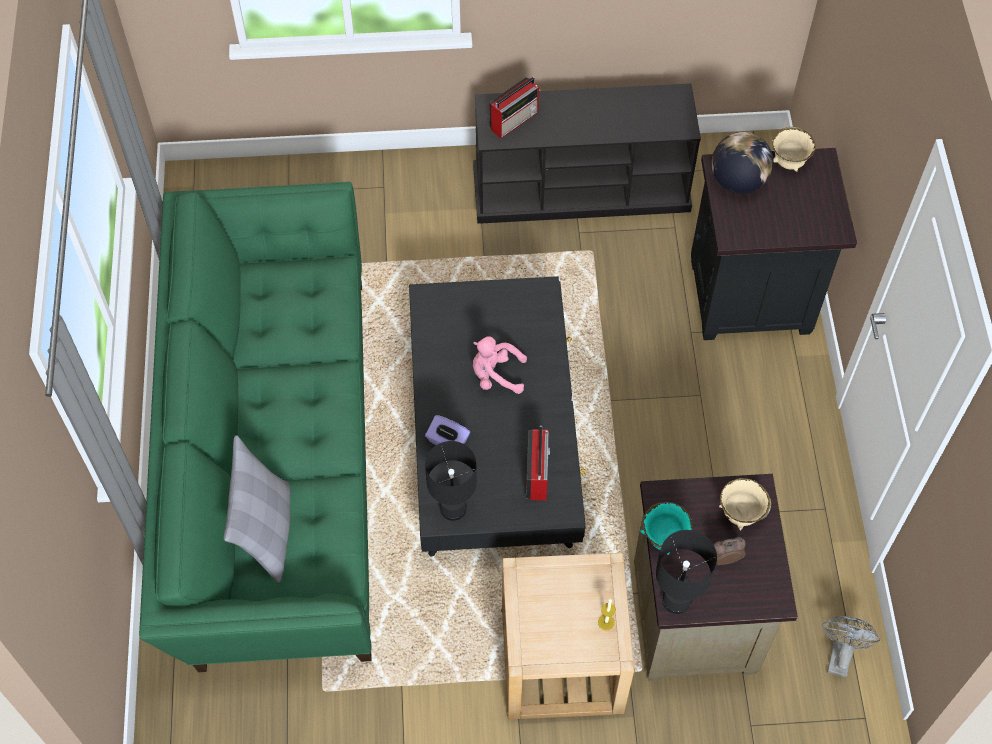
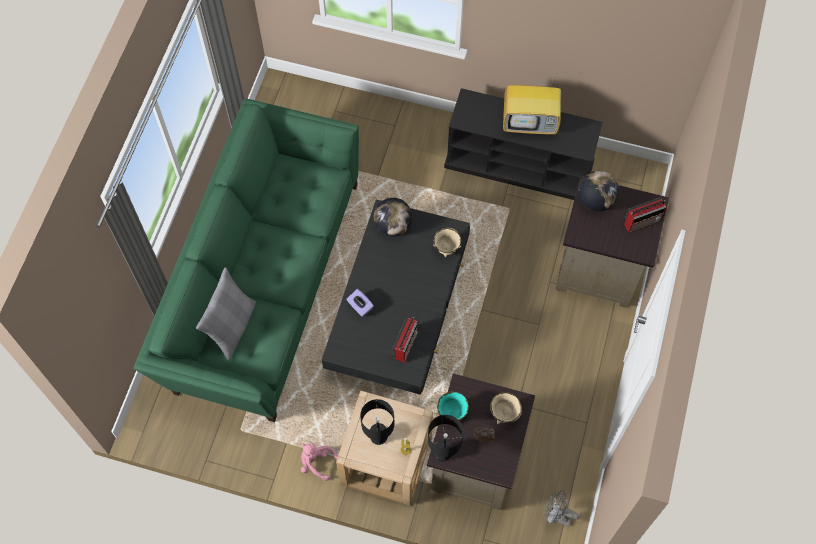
camera: 20 degrees right, 5 degrees up
(449, 313) = (393, 226): none -> globe
(453, 509) = (347, 349): black table lamp -> black table lamp (378, 436)
(496, 375) = (405, 274): pink plush toy -> pink plush toy (316, 462)
(515, 119) = (479, 113): radio -> radio (643, 221)
(593, 112) = (531, 122): none -> television
(753, 297) = (600, 272): black cabinet -> beige cabinet
(789, 162) = (634, 198): beige bowl -> beige bowl (447, 248)
(840, 654) = (556, 516): grey fan -> grey fan turned 105 degrees counterclockwise

